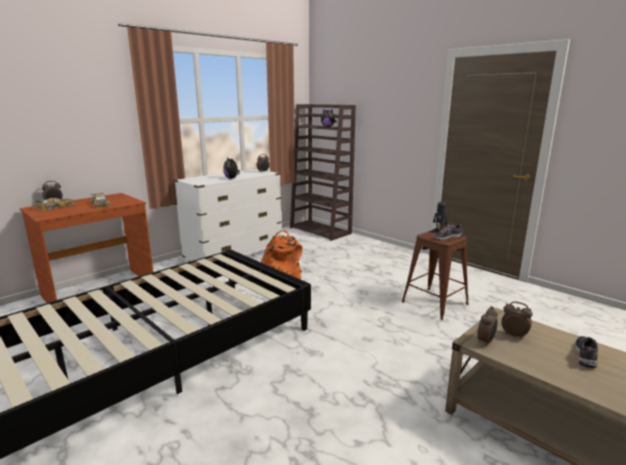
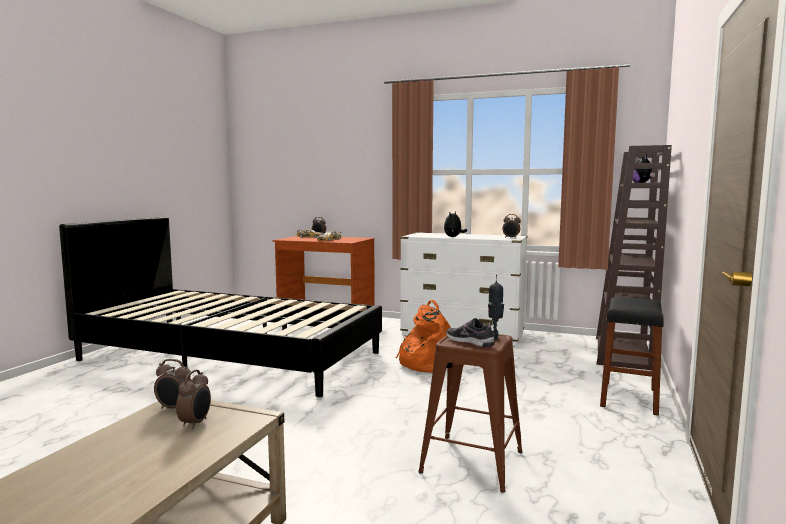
camera: 65 degrees right, 10 degrees down
(380, 249) = (629, 398): none -> black stool
(585, 355) = (139, 469): shoe -> none

